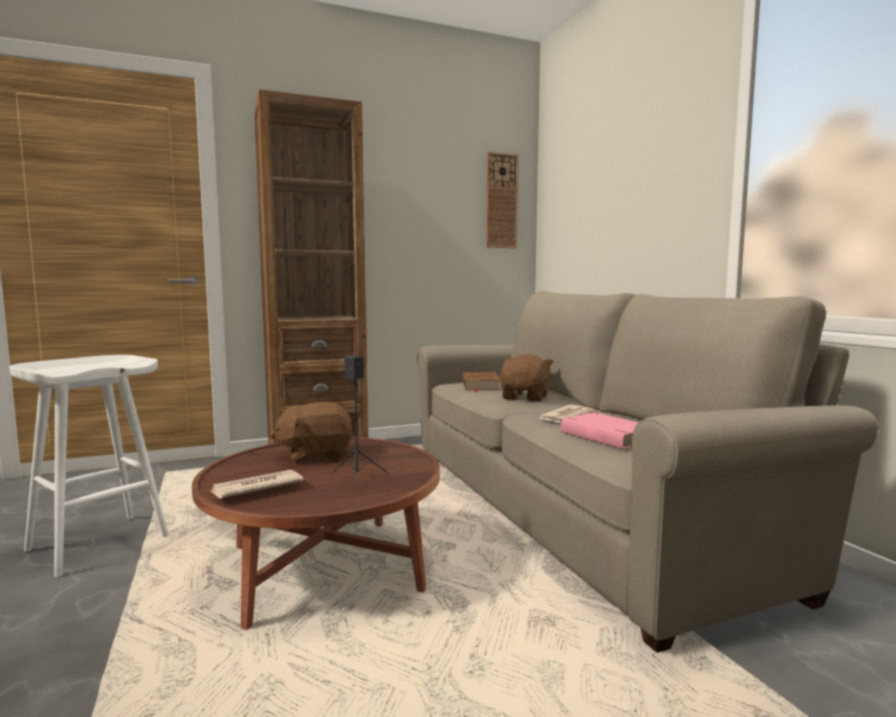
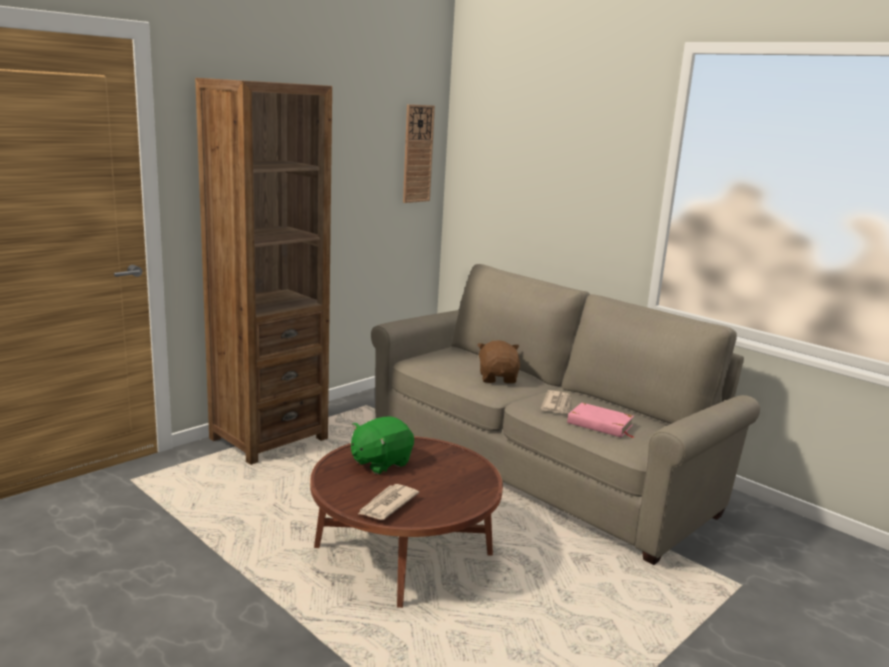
camera: 25 degrees left, 10 degrees up
(99, 543) = (179, 566): white stool -> none
(315, 455) = (380, 462): brown plush toy -> green plush toy
(358, 478) = (444, 482): black speaker -> none
(480, 385) = (442, 362): brown book -> none

